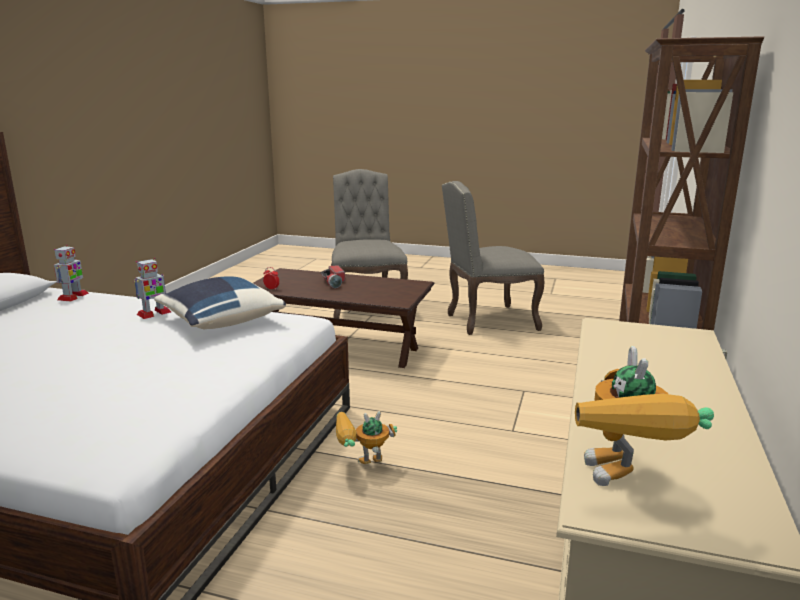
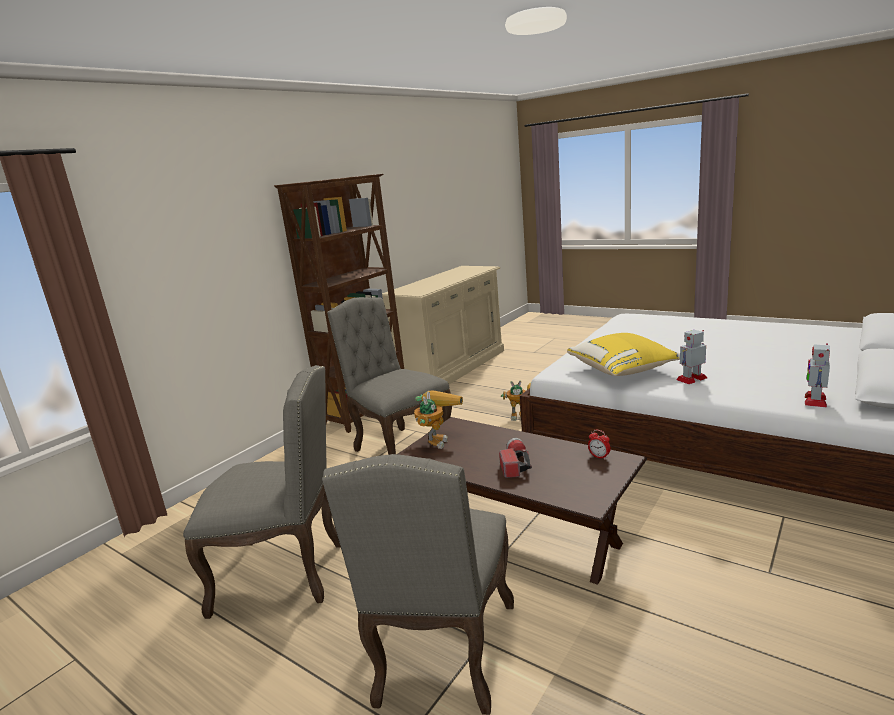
camera: 160 degrees left, 0 degrees up
(220, 321) = (623, 370): blue pillow -> yellow pillow
(505, 404) = (400, 449): none -> grey chair
(625, 484) = (478, 269): toy robot -> toy robot (437, 439)

